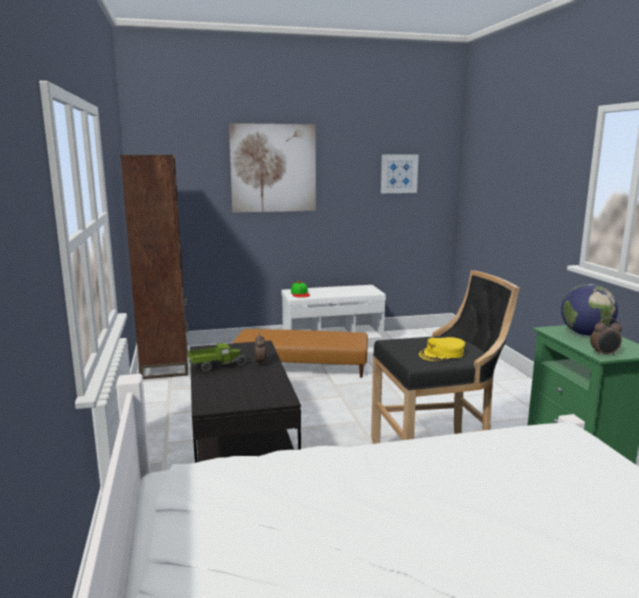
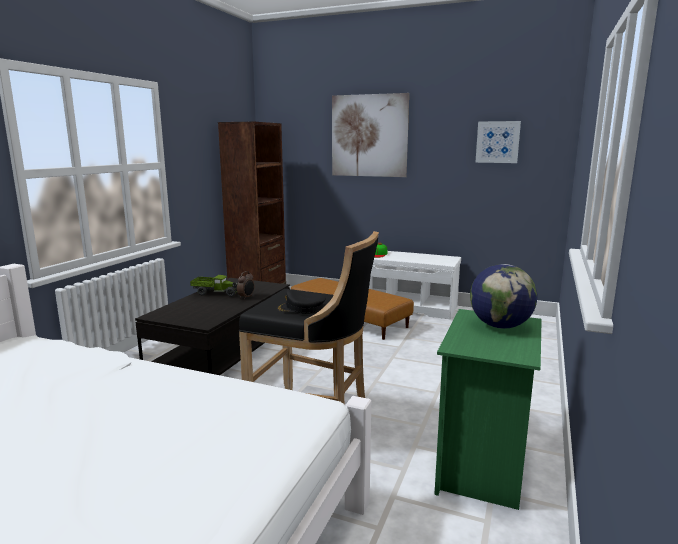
camera: 35 degrees right, 0 degrees up
(442, 354) = (301, 308): yellow cap -> black cap
(604, 354) = (460, 347): alarm clock -> none

